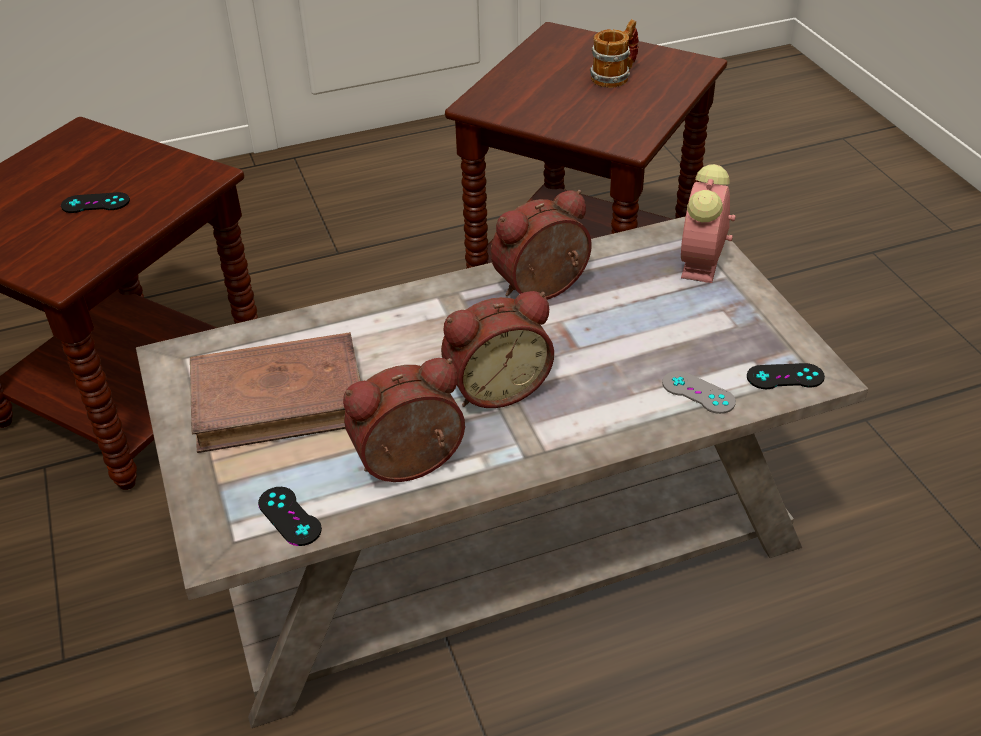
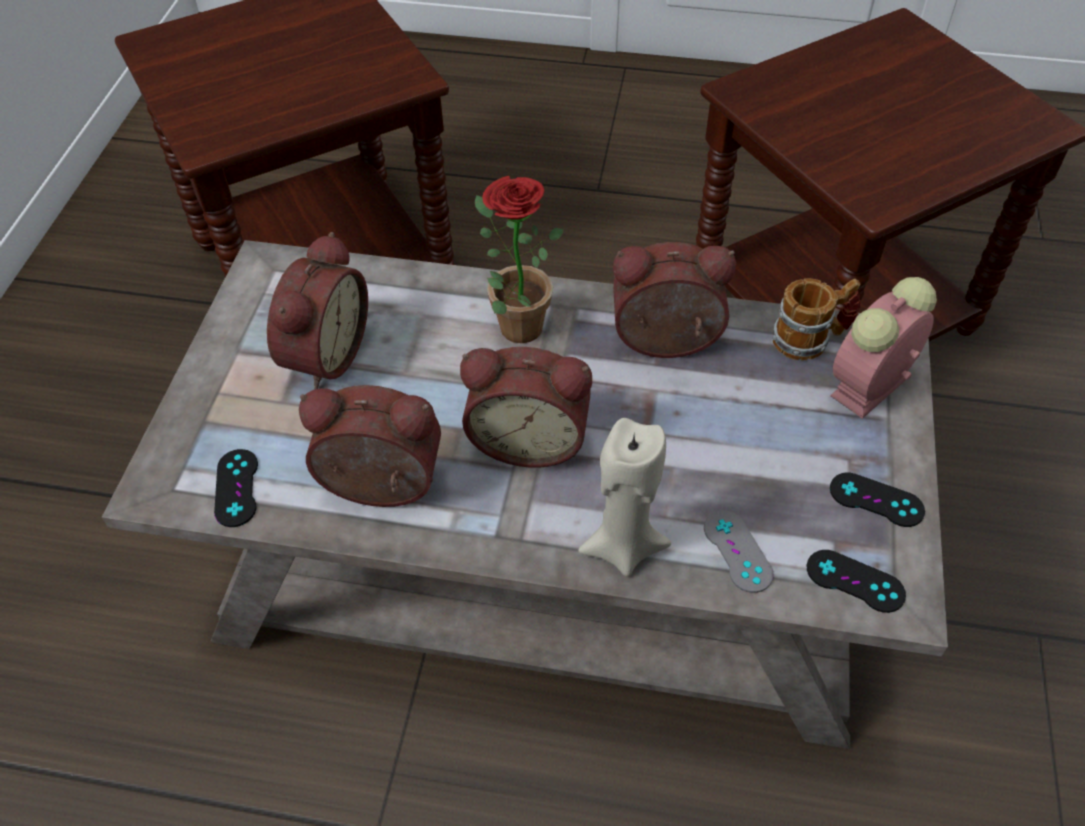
camera: 30 degrees right, 10 degrees up
(95, 203) = (292, 73): black game controller -> black game controller (876, 500)
(280, 399) = (322, 354): brown book -> alarm clock
(418, 319) = (513, 323): none -> potted plant
(615, 76) = (929, 107): mug -> mug (810, 339)
(620, 423) = (623, 546): none -> beige candle

